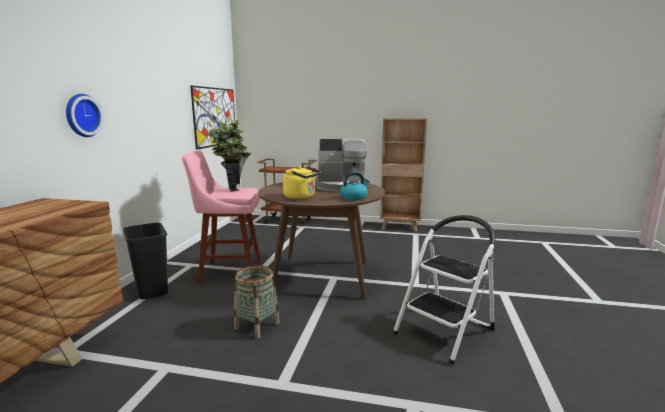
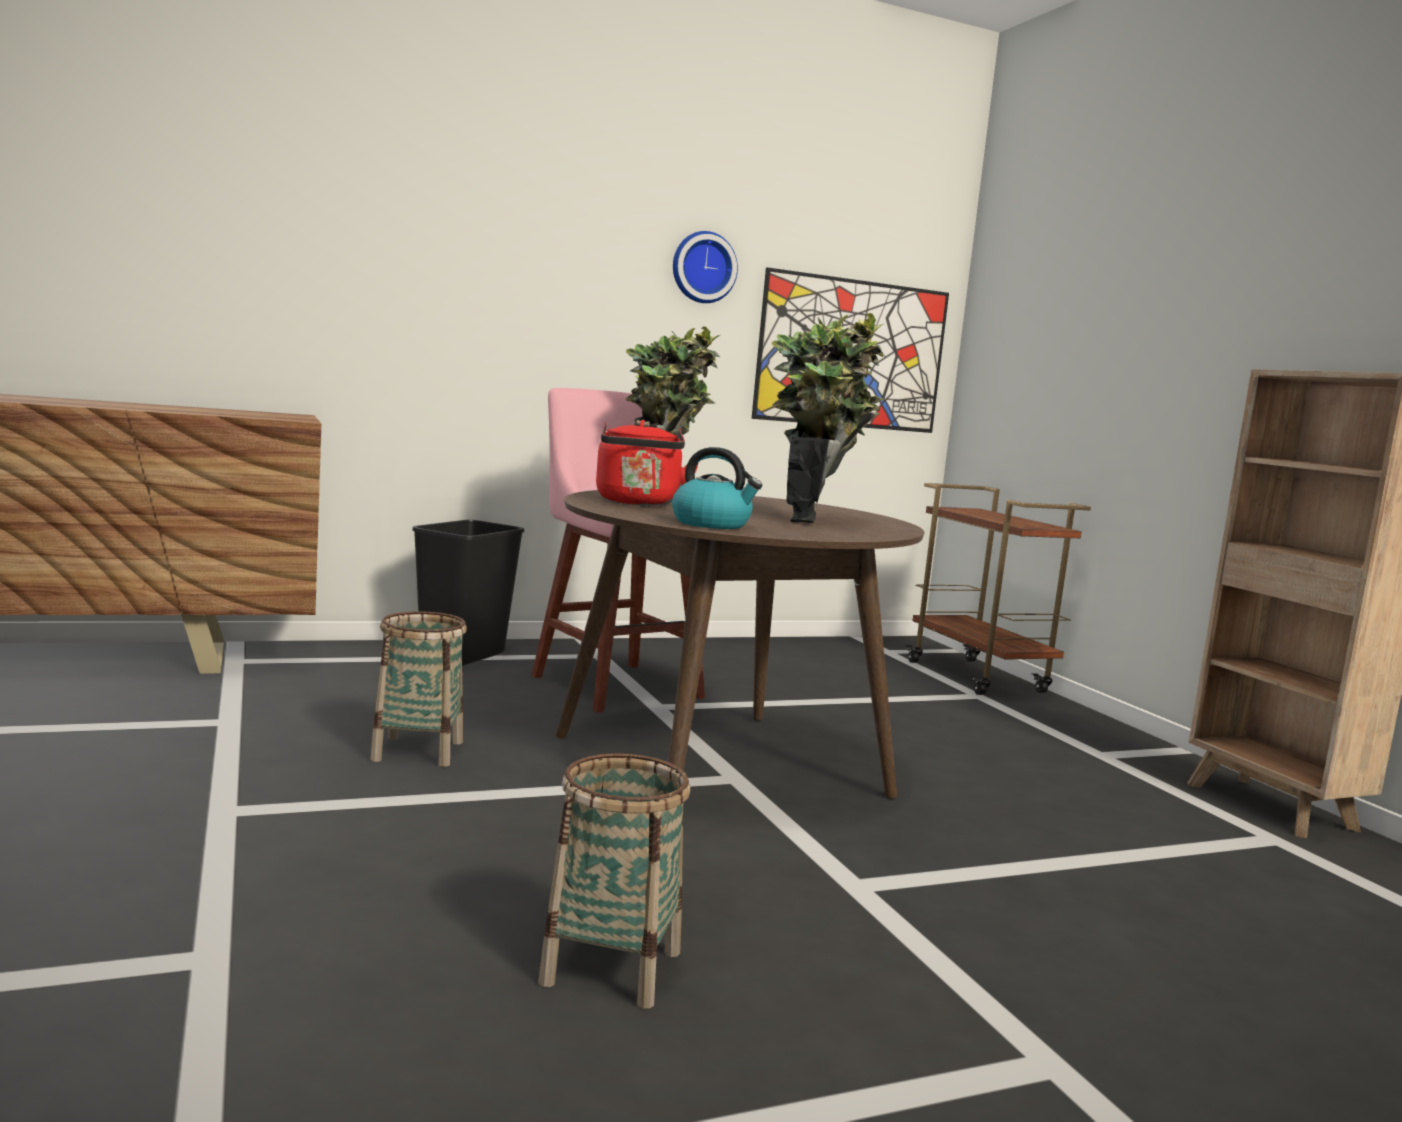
camera: 55 degrees right, 5 degrees down
(81, 115) = (432, 294): wall clock -> wall clock (703, 267)
(301, 197) = (638, 503): yellow kettle -> red kettle
(341, 186) = (815, 520): coffee machine -> potted plant
(446, 331) = (611, 968): step ladder -> basket

